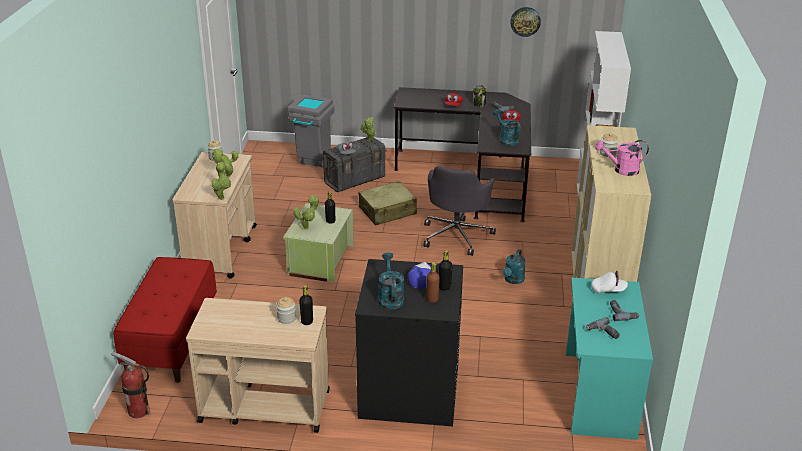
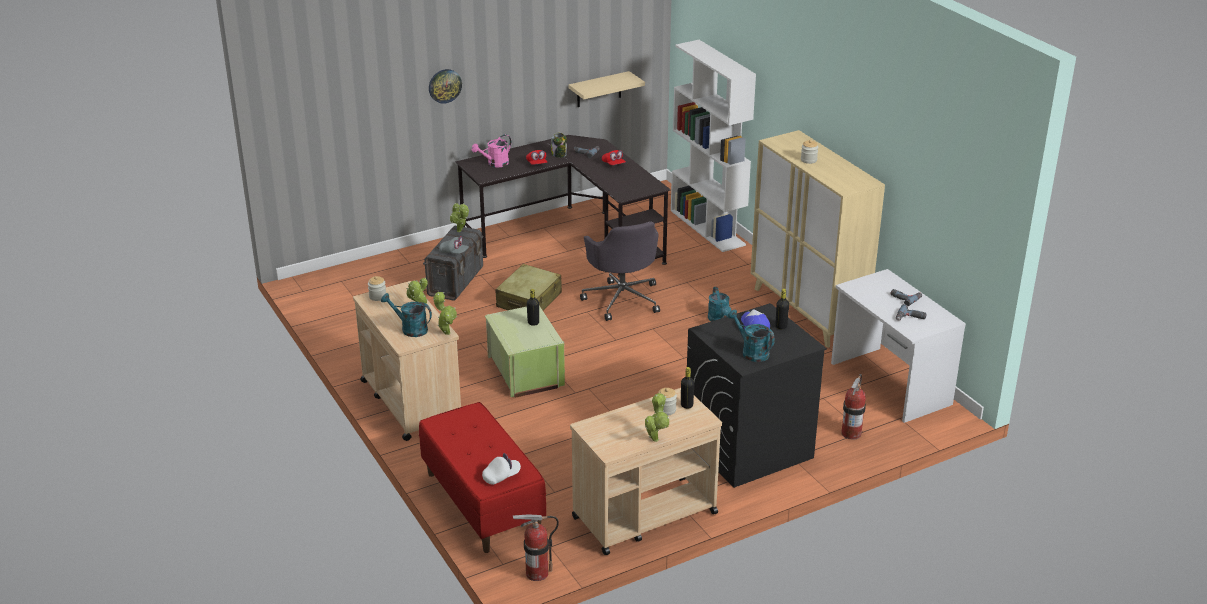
camera: 35 degrees left, 0 degrees up
(307, 228) = (520, 337): potted plant -> potted plant (655, 438)
(313, 164) = (389, 280): grey trash can -> none
(432, 299) = (784, 339): brown bottle -> none
(506, 140) = (631, 182): turquoise watering can -> turquoise watering can (410, 329)
(511, 421) = (851, 433): none -> fire extinguisher
(525, 21) = (580, 51): wall clock -> wall clock (444, 86)
(541, 60) = (599, 89): none -> beige shelf
(597, 394) = (889, 384): turquoise desk -> white desk
(608, 290) = (874, 284): white cap -> white cap (501, 476)
(621, 170) = (838, 171): pink watering can -> pink watering can (495, 164)

